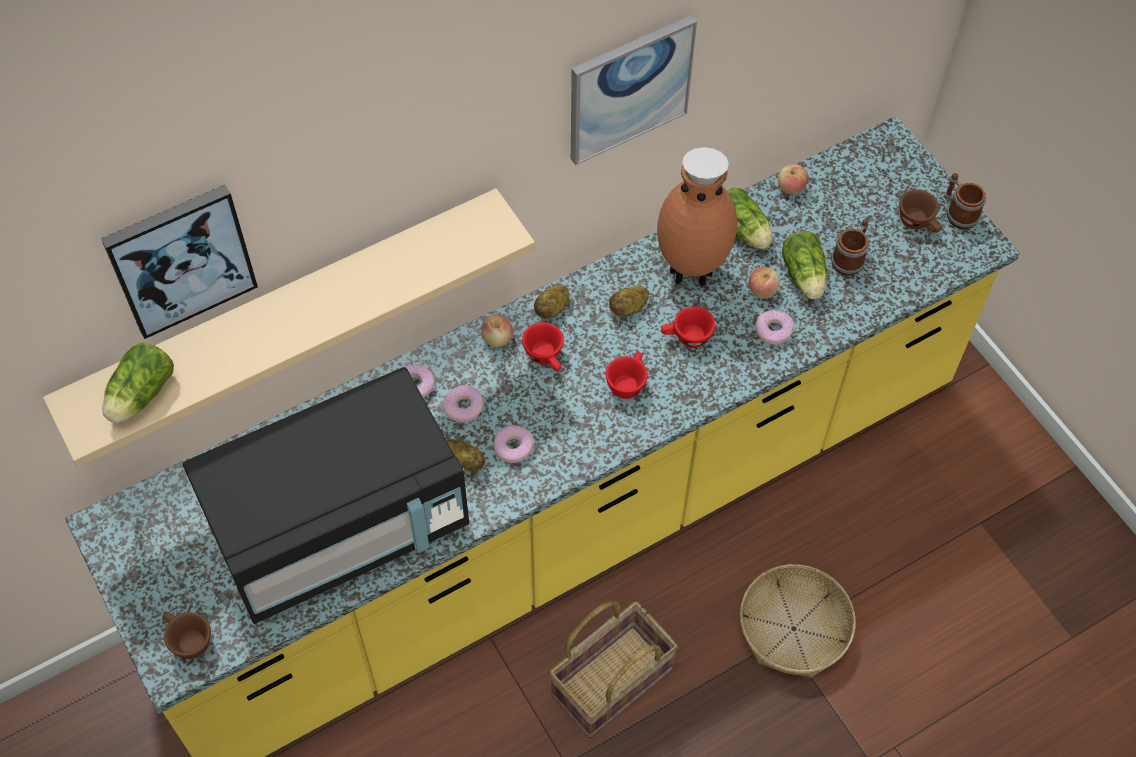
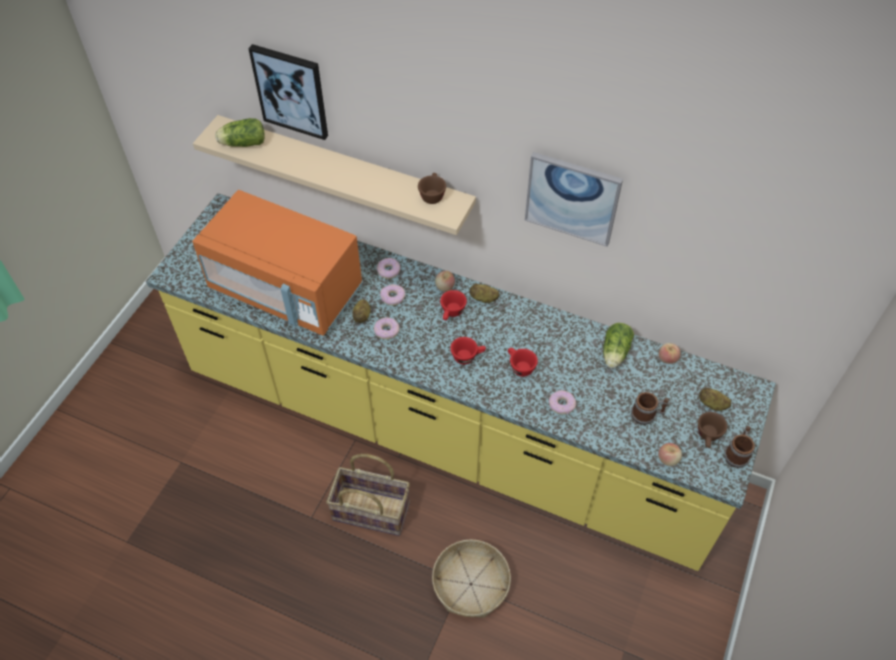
camera: 55 degrees right, 5 degrees down
(187, 640) = (186, 271): brown cup -> brown cup (432, 195)
(340, 527) = (286, 290): black microwave -> orange microwave
(629, 308) = (514, 330): potato -> potato (712, 404)
(691, 270) = (565, 344): brown vase -> none
(762, 290) = (583, 384): apple -> apple (668, 459)
(804, 277) = (612, 399): lettuce -> none

